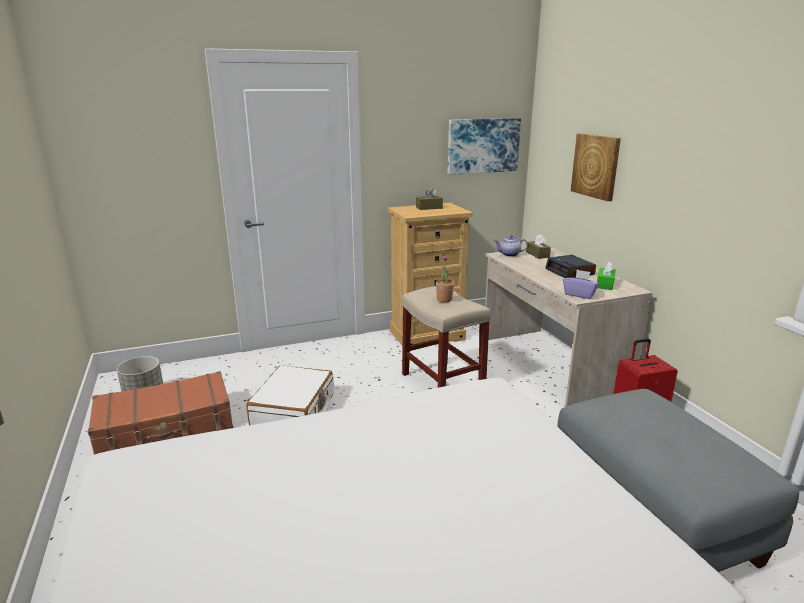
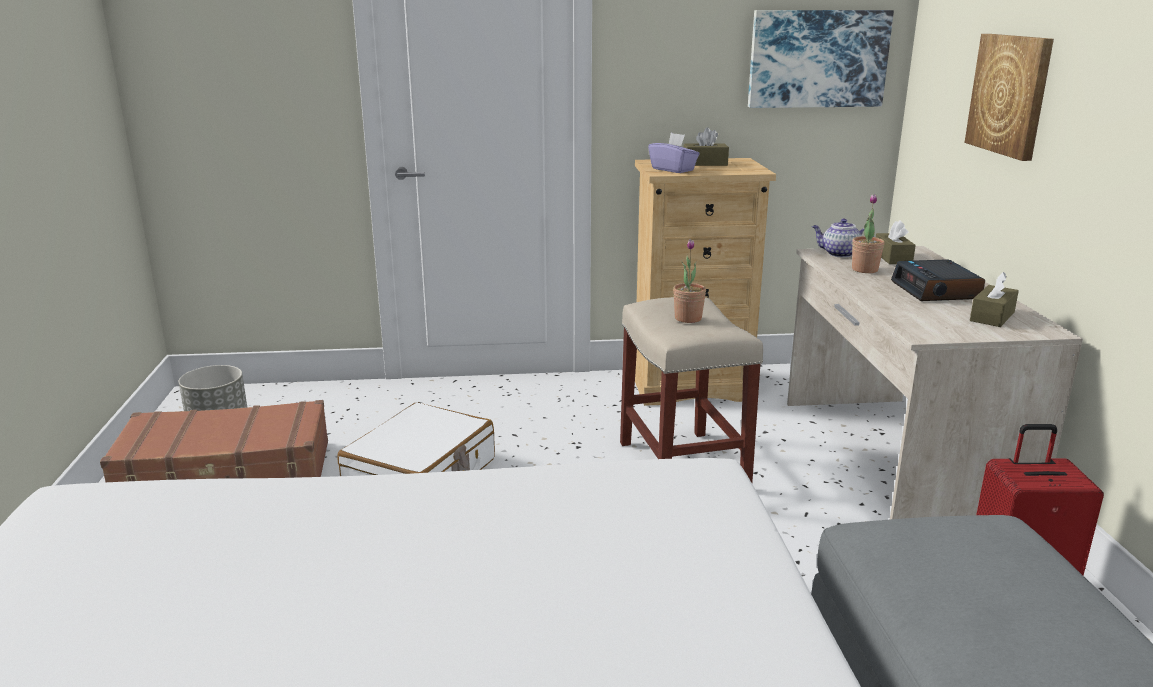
camera: 15 degrees right, 0 degrees up
(528, 263) = (864, 270): none -> potted plant
(579, 294) = (928, 329): purple tissue box -> purple tissue box (673, 169)
(605, 284) = (992, 316): green tissue box -> brown tissue box

